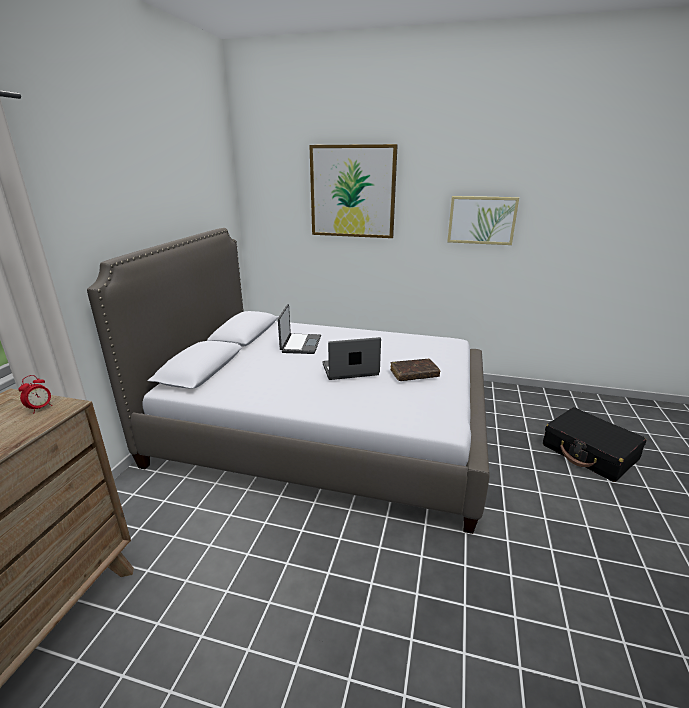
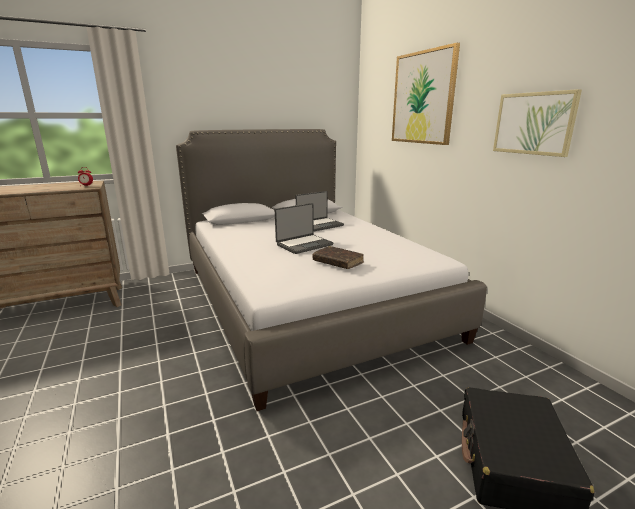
camera: 50 degrees right, 5 degrees down
(350, 370) = (304, 244): laptop -> laptop turned 105 degrees clockwise

